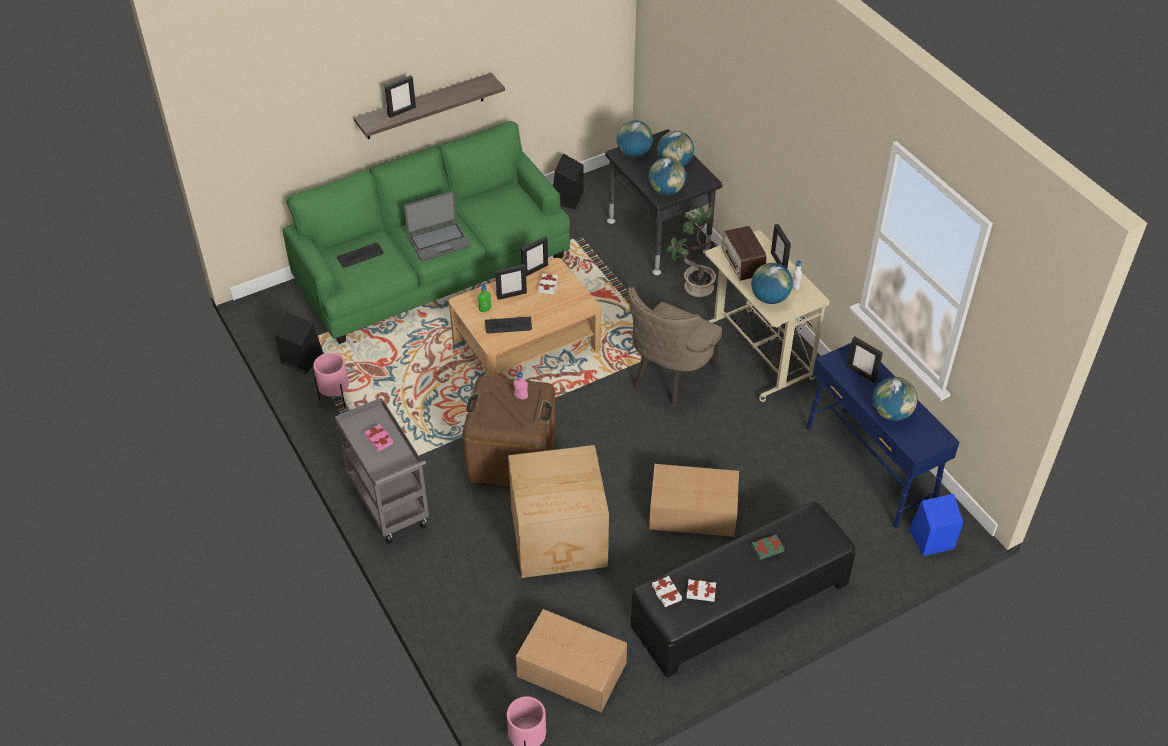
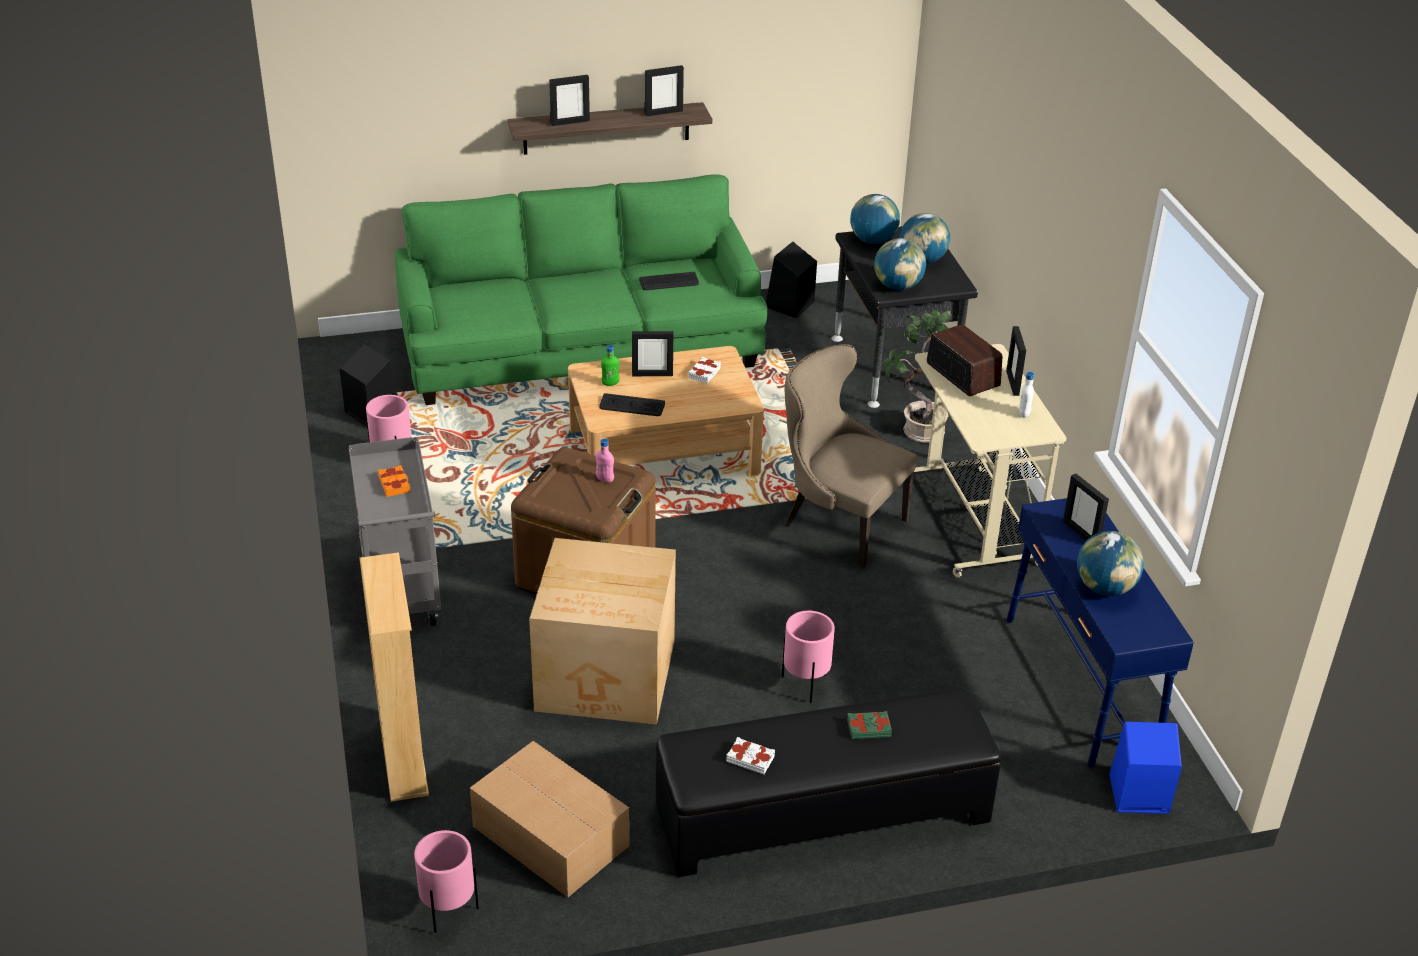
camera: 15 degrees right, 10 degrees down
(360, 256) = (480, 298): keyboard -> keyboard (669, 282)
(379, 439) = (394, 484): pink book -> orange book
(438, 241) = (584, 300): laptop -> none
(447, 637) = (403, 758): none -> beige bookcase
(534, 269) = (695, 353): picture frame -> picture frame (663, 112)
(666, 593) = (700, 749): white book -> none
(669, 377) = (839, 524): beige chair -> beige chair turned 75 degrees clockwise
(694, 511) = (805, 685): cardboard box -> pink planter
(742, 262) = (962, 374): radio -> radio turned 150 degrees clockwise
(769, 298) = (982, 419): globe -> none

